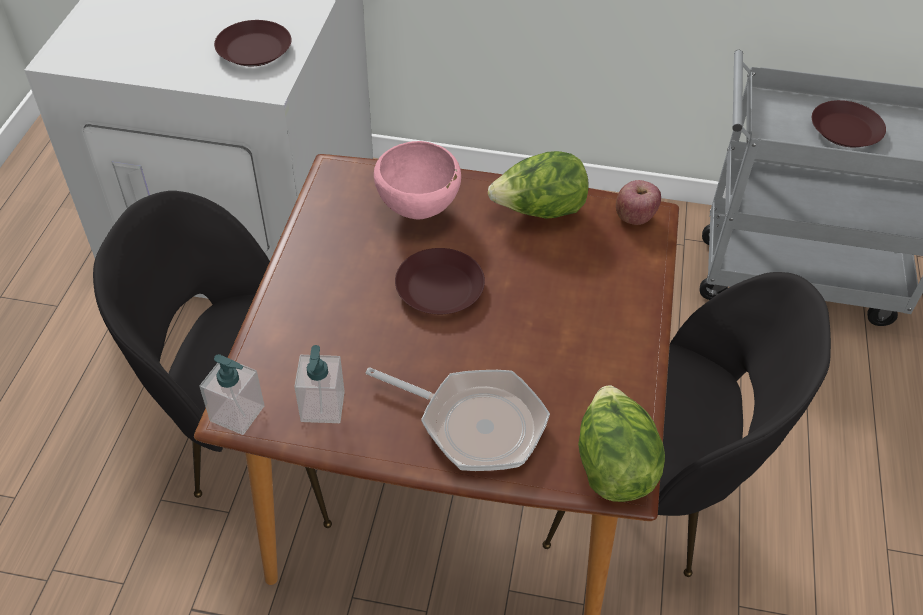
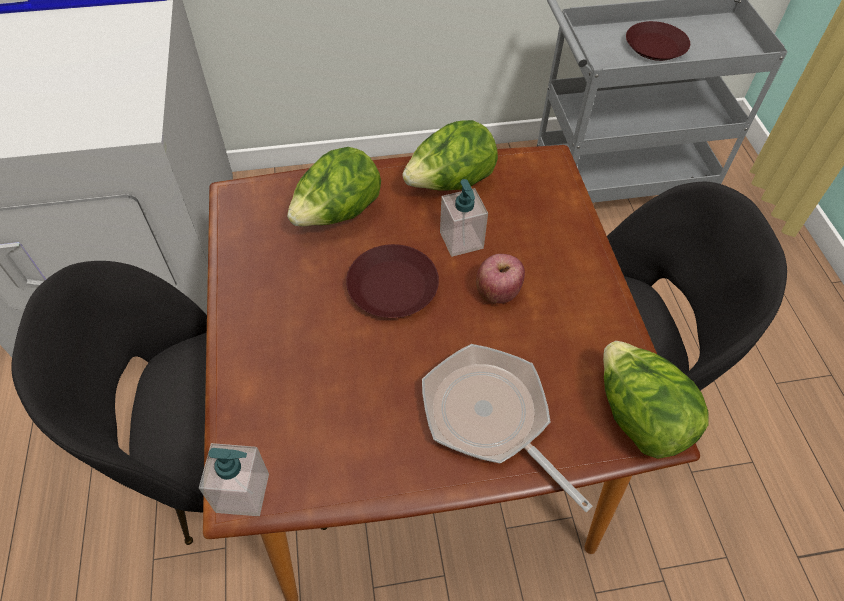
camera: 20 degrees left, 5 degrees up
(254, 49) = (106, 92): brown plate -> none
(322, 407) = (331, 453): soap dispenser -> soap dispenser (461, 240)
(419, 211) = (338, 214): pink bowl -> lettuce
(474, 423) = (491, 418): frying pan -> frying pan turned 135 degrees counterclockwise
(634, 217) = (536, 166): apple -> apple (497, 292)

